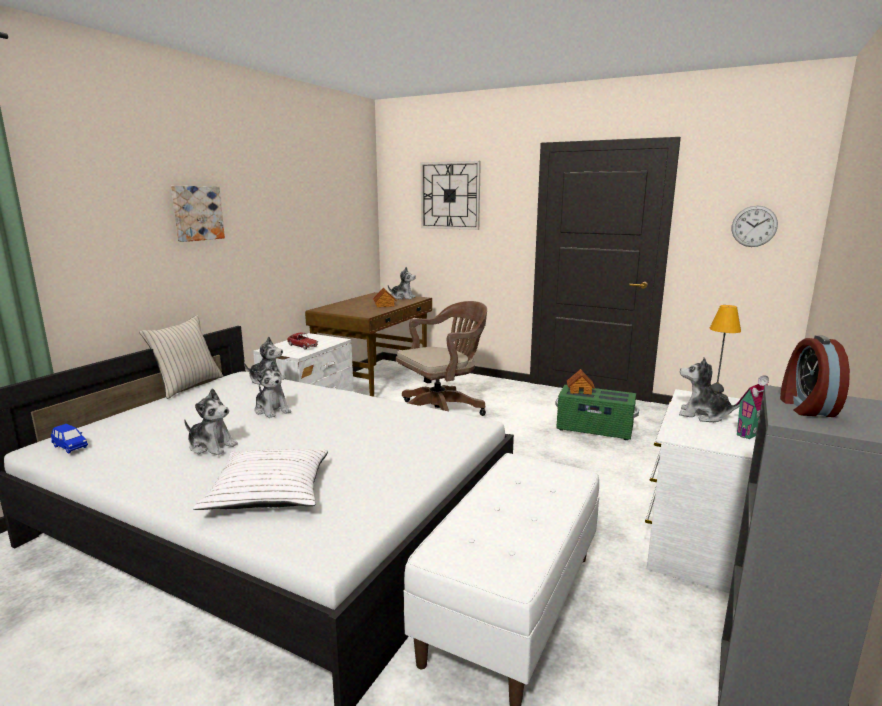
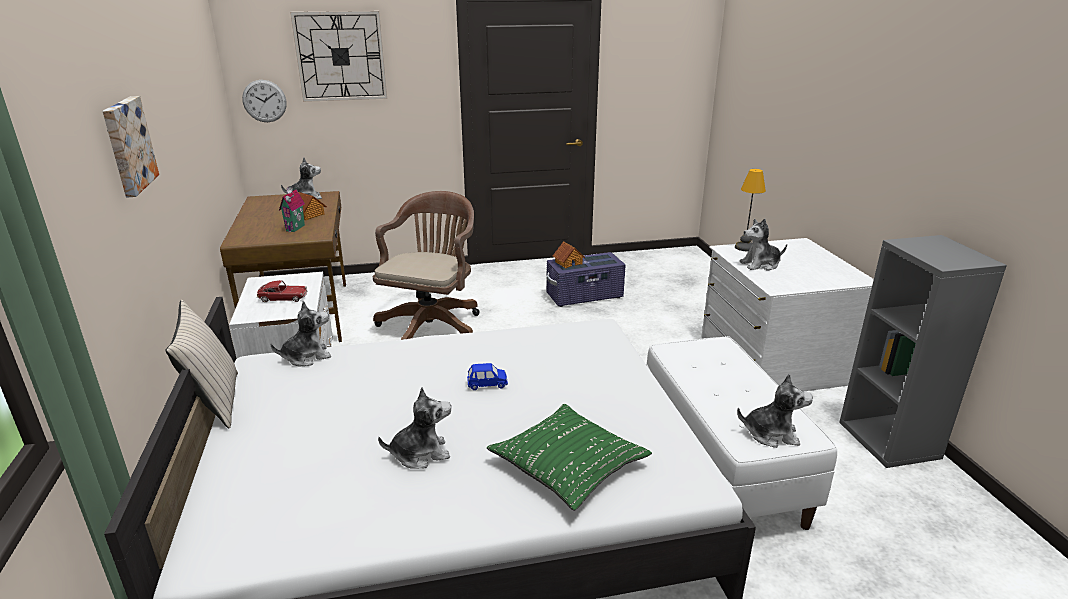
camera: 40 degrees left, 10 degrees up
(70, 447) = (251, 538): blue toy car -> blue toy car (487, 384)
(269, 491) = (568, 465): white pillow -> green pillow
(272, 410) = (394, 389): plush toy -> plush toy (771, 434)
(594, 429) = (584, 296): green storage box -> purple storage box
(751, 434) = (805, 271): toy house -> toy house (296, 228)
(754, 226) = (667, 77): wall clock -> wall clock (264, 101)
(806, 407) = (931, 252): alarm clock -> none

